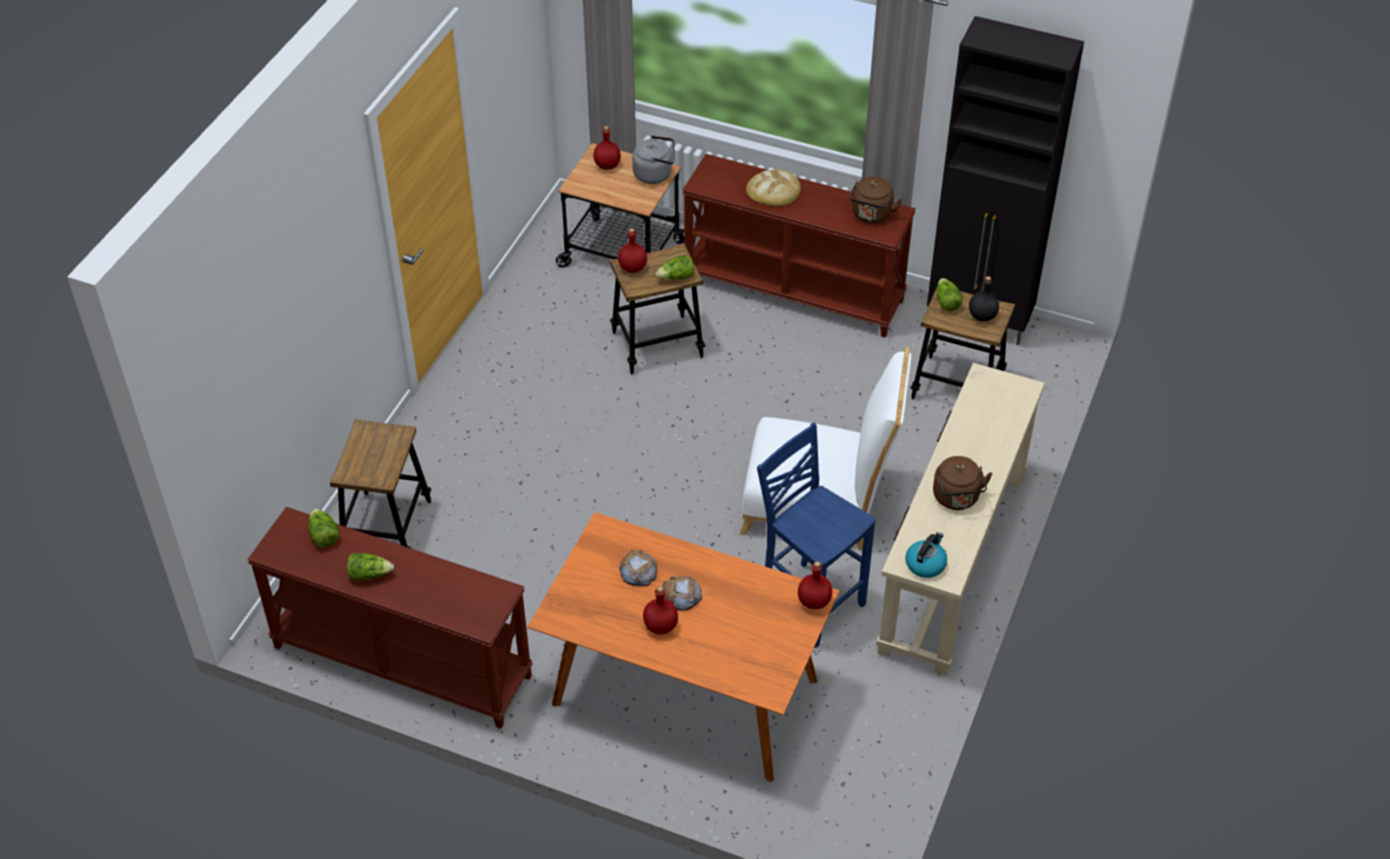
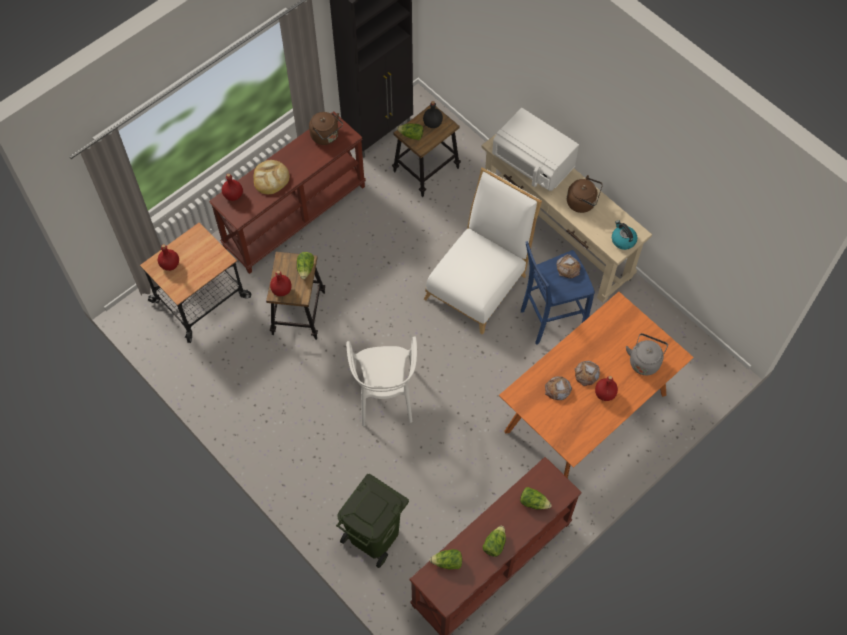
camera: 65 degrees left, 15 degrees up
(387, 528) = (375, 536): stool -> green trash can
(449, 595) = (533, 502): none -> lettuce
(589, 467) = (385, 395): none -> white chair
(655, 174) = (198, 240): grey kettle -> grey kettle (644, 361)
(814, 601) = (621, 307): red bottle -> red bottle (233, 195)
(841, 523) = (568, 268): none -> bread
(981, 425) = (533, 164): none -> white microwave

